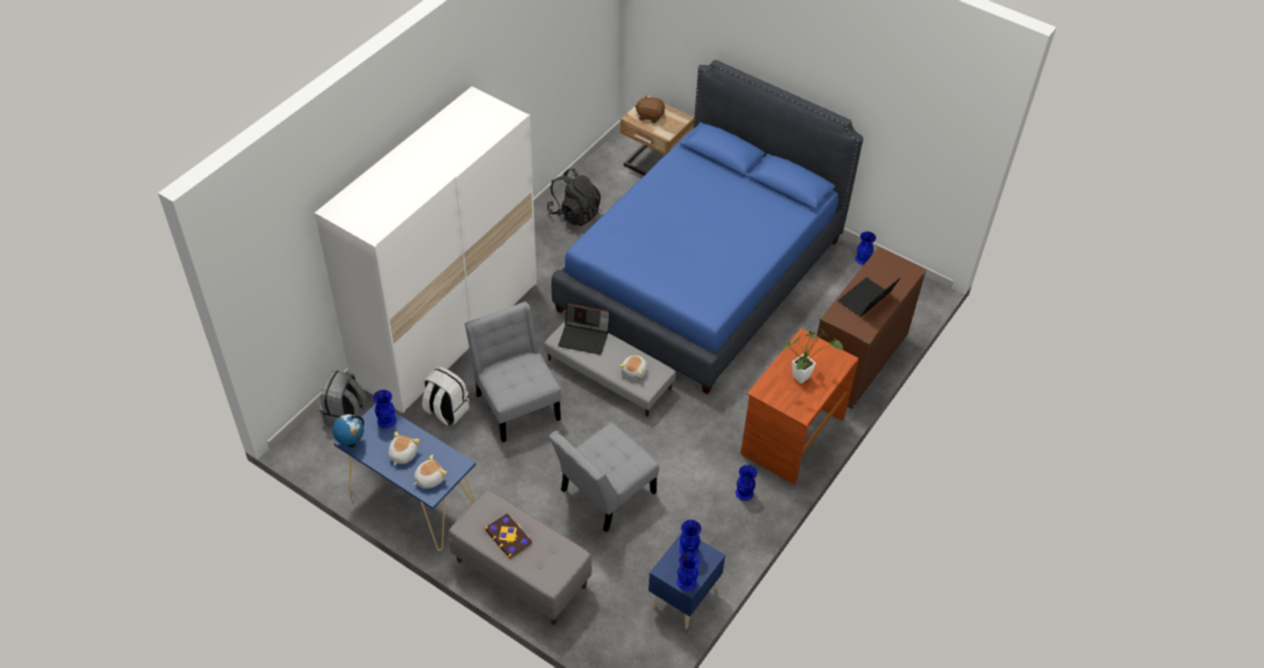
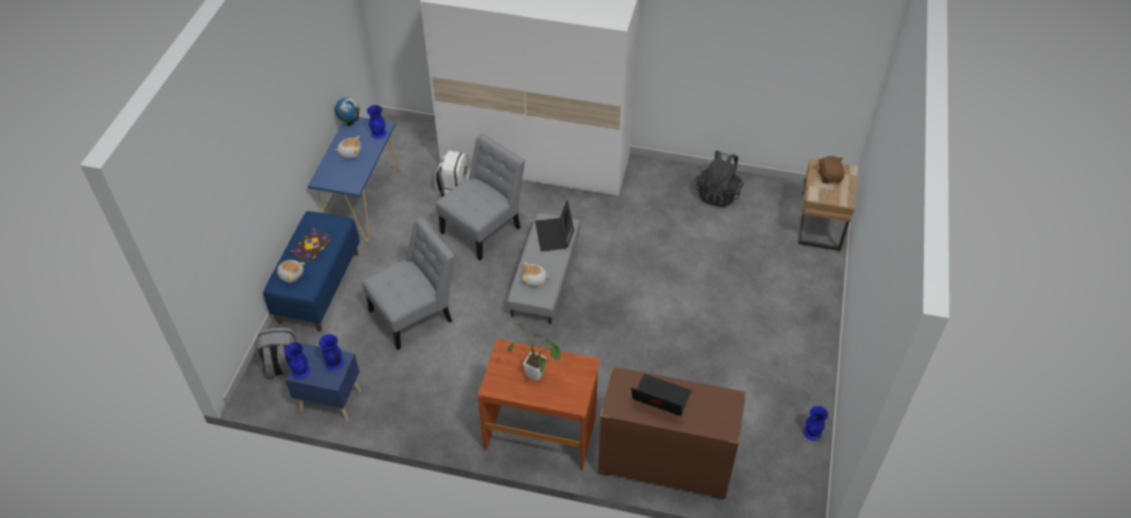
camera: 70 degrees right, 0 degrees up
(345, 414) = (426, 138): grey backpack -> grey backpack (283, 368)
(429, 479) = (333, 174): plush toy -> plush toy (291, 275)
(520, 573) = (318, 286): grey bench -> blue bench
(604, 494) = (415, 313): grey chair -> grey chair turned 120 degrees clockwise
(701, 274) = (702, 305): blue bed -> none
(744, 493) = (457, 413): blue vase -> none

